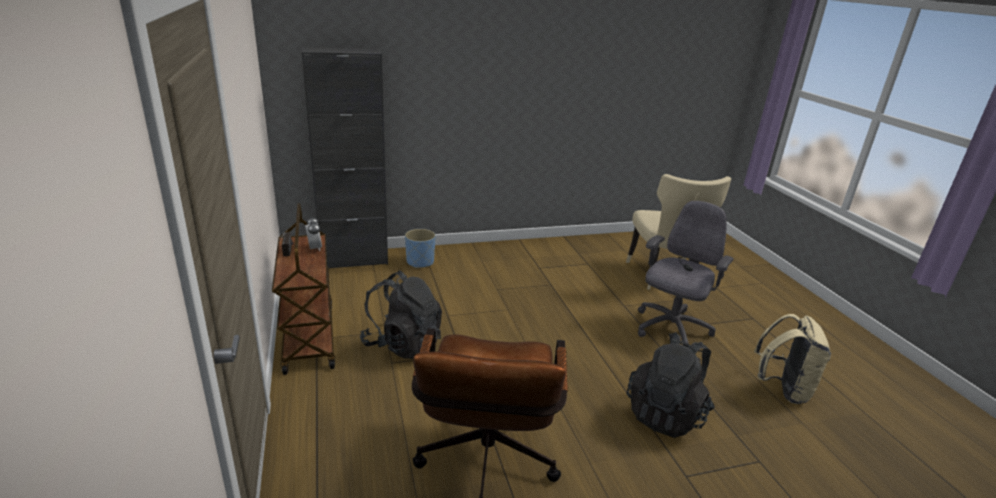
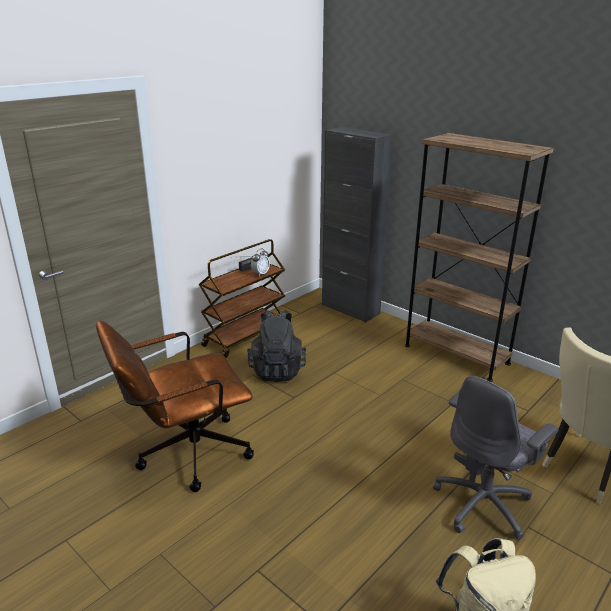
camera: 60 degrees right, 0 degrees up
(420, 262) = (388, 332): blue planter -> none
(491, 252) = (456, 354): none -> brown bookcase
(666, 414) = (332, 536): black backpack -> none
(671, 329) = (484, 504): grey office chair -> grey office chair turned 135 degrees clockwise

